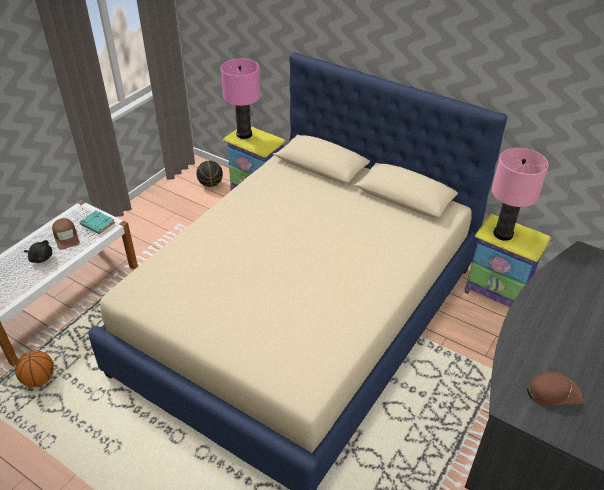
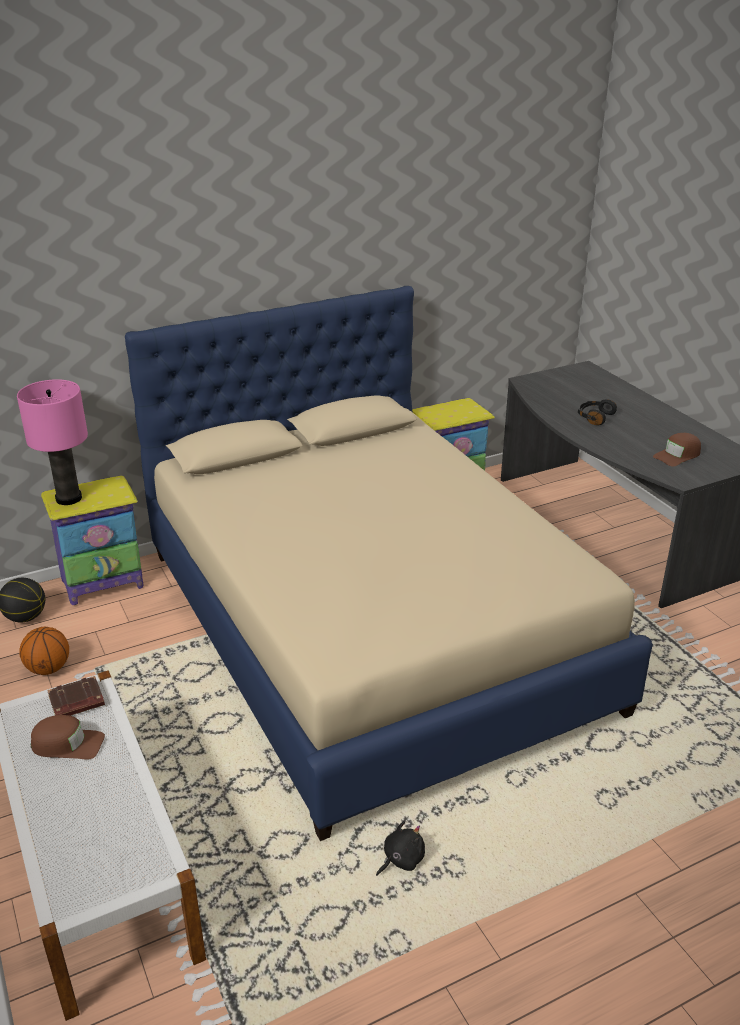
camera: 60 degrees left, 10 degrees down
(39, 379) = (264, 928): basketball -> basketball (48, 669)
(40, 258) = (89, 786): black plush toy -> black plush toy (401, 859)
(97, 224) = (76, 702): turquoise book -> brown book
(503, 234) = (446, 415): pink table lamp -> none
(554, 392) = (677, 455): brown cap -> brown cap turned 150 degrees counterclockwise
(566, 314) = (594, 417): none -> black headphones

